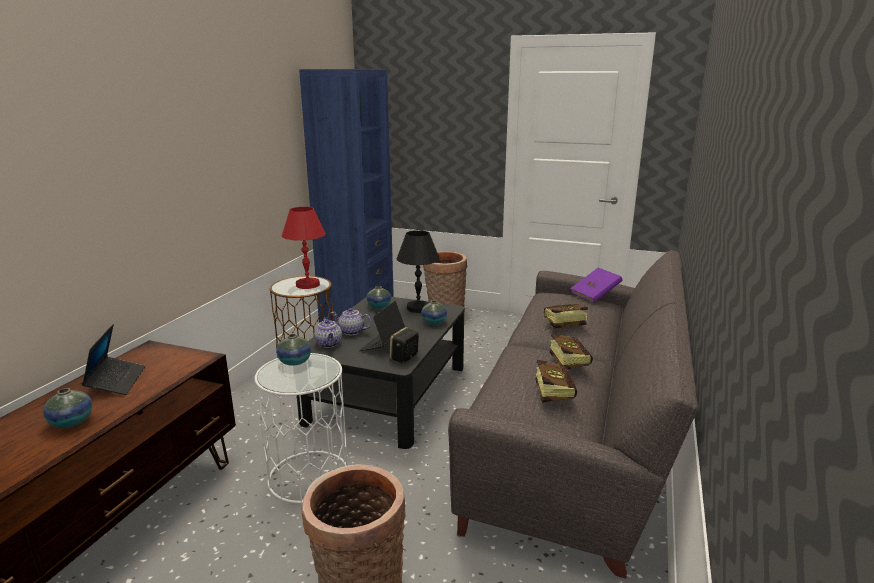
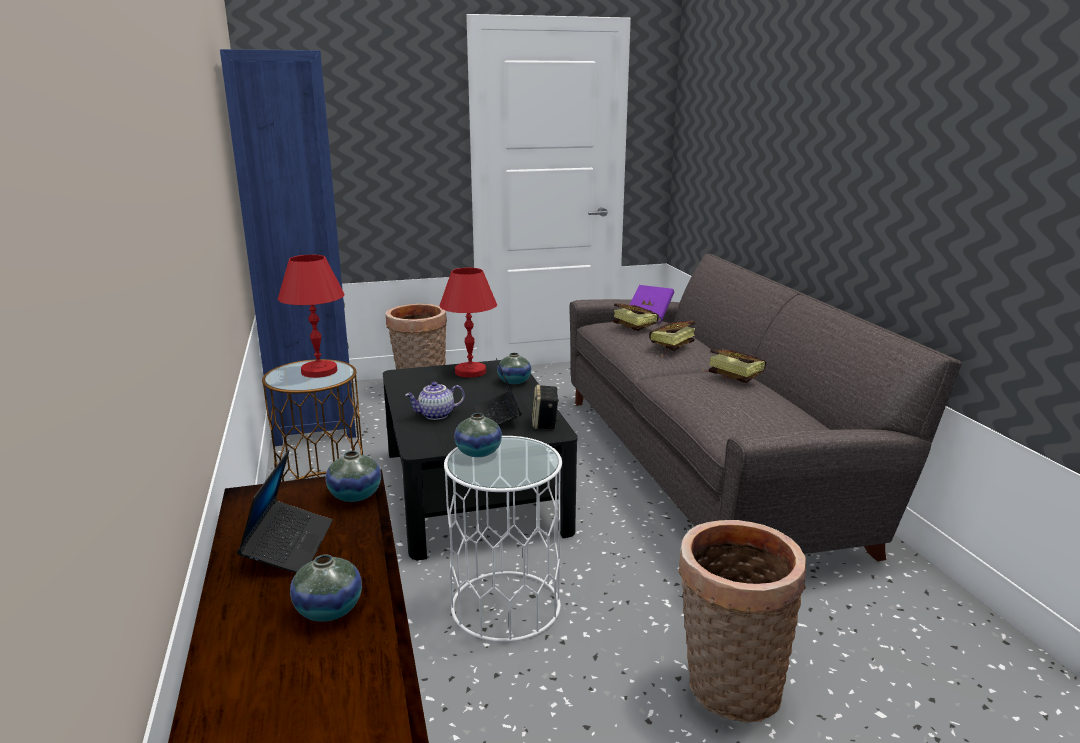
camera: 35 degrees left, 0 degrees up
(116, 381) = (289, 546): laptop -> laptop turned 45 degrees clockwise
(329, 344) = (432, 434): teapot -> none
(379, 306) = (420, 381): vase -> vase (355, 495)
(418, 308) = (470, 372): black table lamp -> red table lamp
(552, 392) = (765, 403): book -> book (631, 326)

